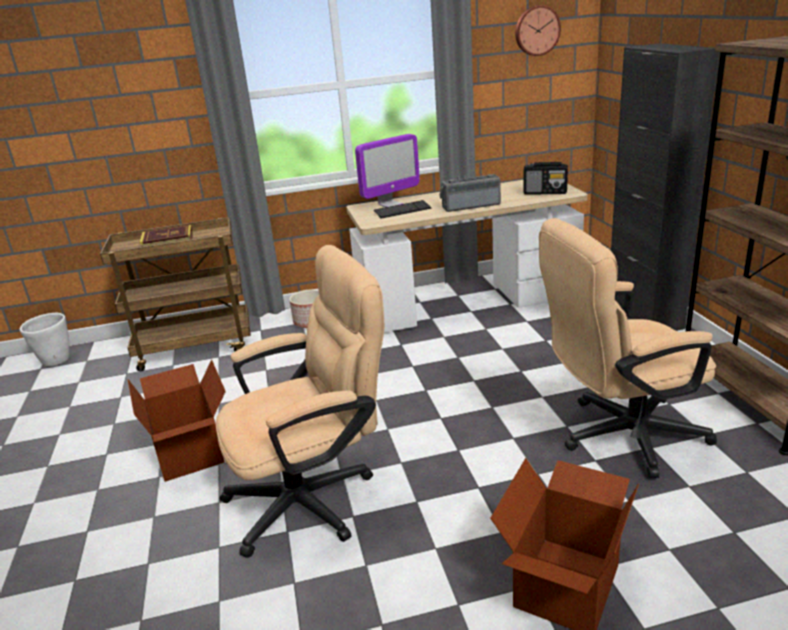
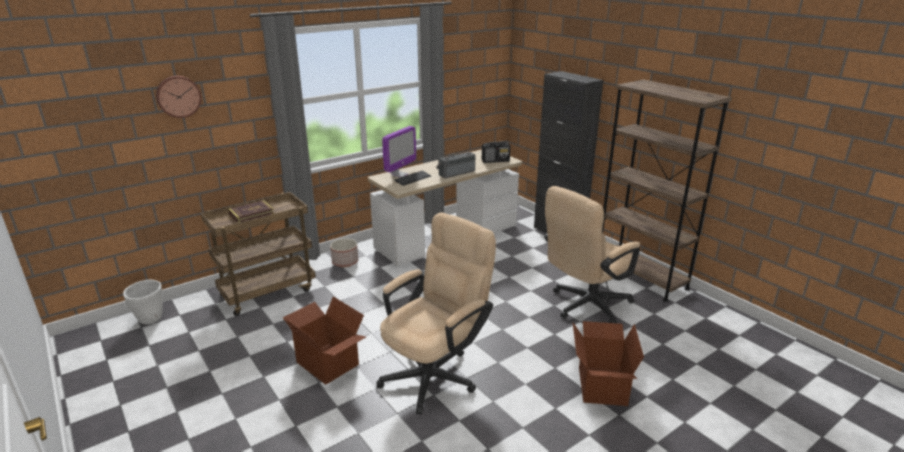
camera: 25 degrees left, 0 degrees up
(536, 30) = (477, 55): wall clock -> wall clock (178, 96)

